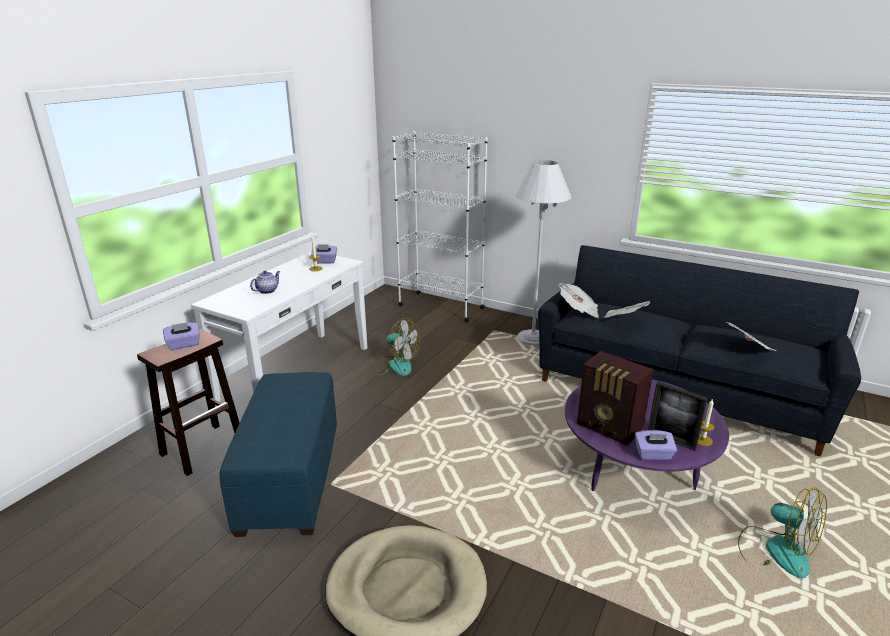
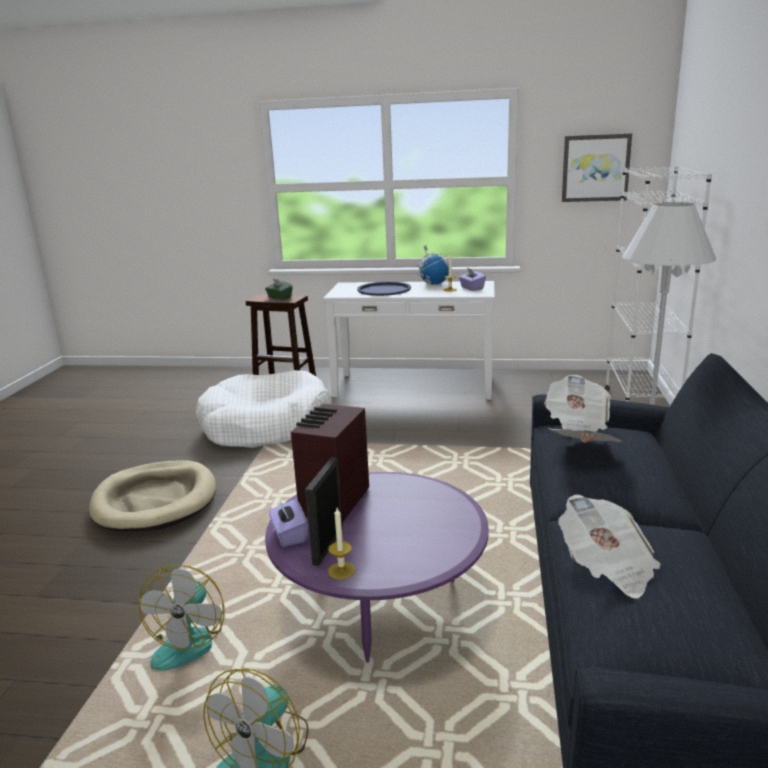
camera: 70 degrees right, 5 degrees down
(184, 345) = (279, 298): purple tissue box -> green tissue box
(267, 290) = (384, 290): teapot -> blue tray
(284, 270) = (434, 284): none -> globe
(290, 478) = (266, 426): blue ottoman -> white dog bed
(343, 137) = (595, 168): none -> picture
(394, 365) = (472, 419): fan -> fan (189, 640)

